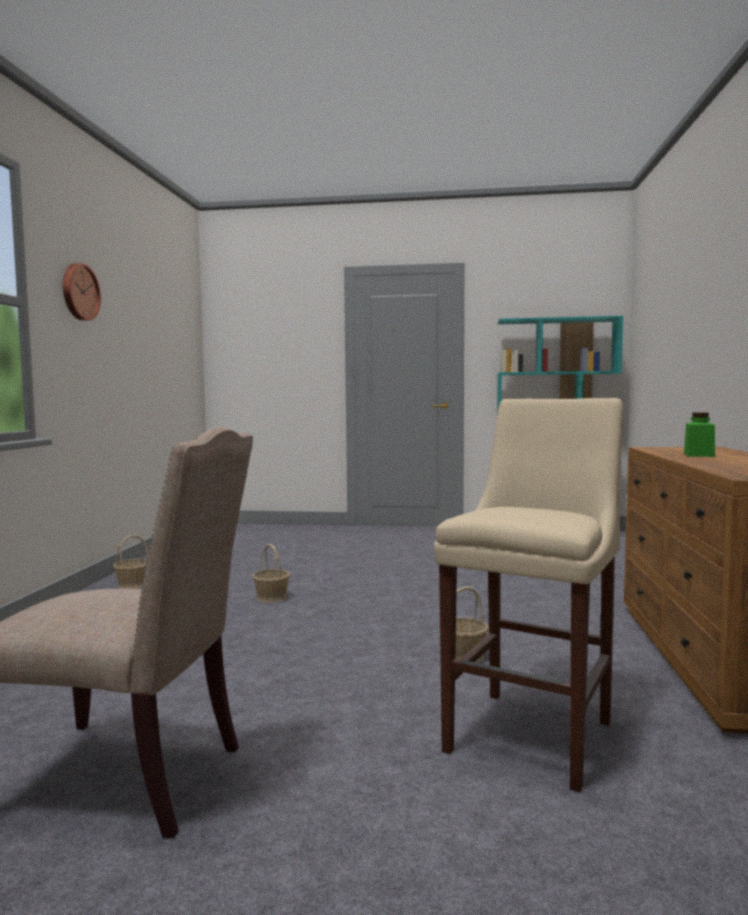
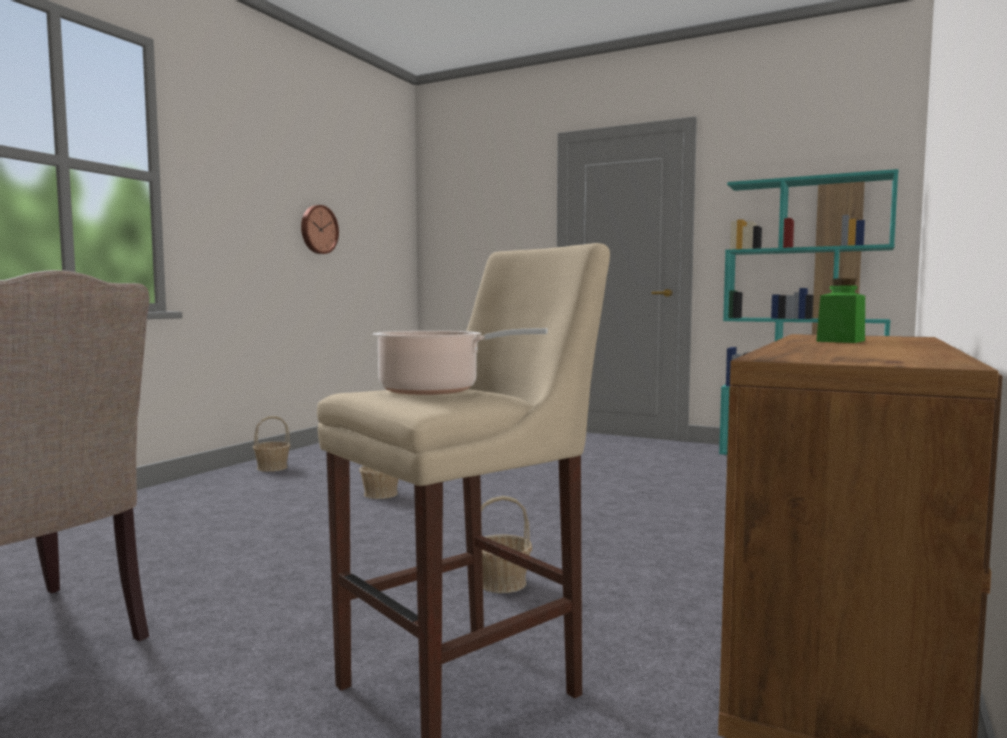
camera: 20 degrees right, 0 degrees up
(79, 292) = (232, 168): wall clock -> wall clock (318, 229)
(524, 511) = (435, 390): none -> cooking pot

